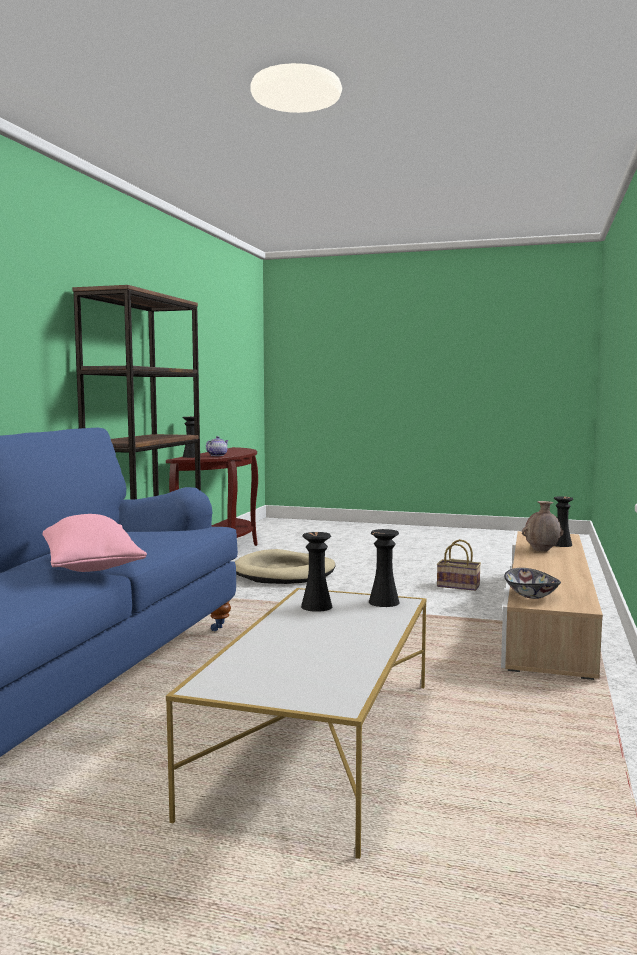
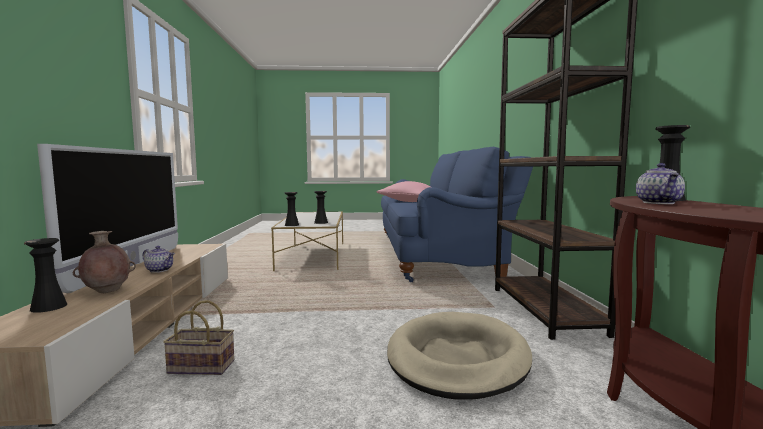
camera: 160 degrees right, 0 degrees up
(531, 565) = (160, 270): none -> teapot
(532, 595) = (199, 249): bowl -> none
(575, 572) = (131, 266): none -> television

